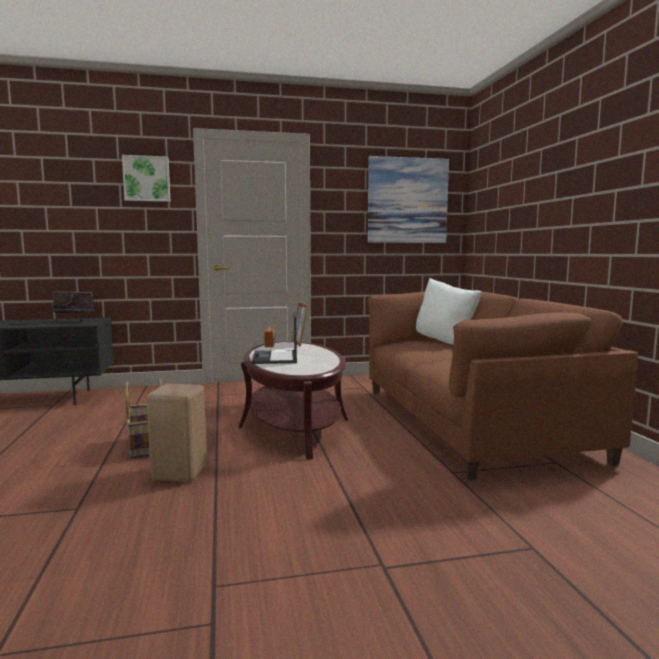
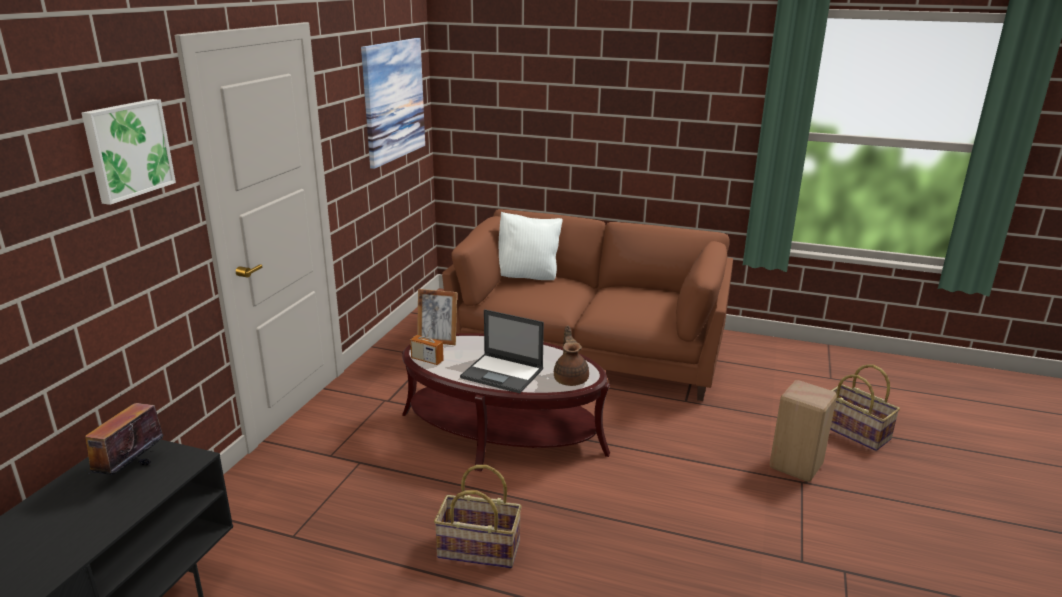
camera: 60 degrees left, 15 degrees up
(178, 473) = (583, 541): beige stool -> beige stool (796, 467)
(293, 369) = (571, 379): none -> brown teapot
(577, 594) = (855, 432): none -> basket

